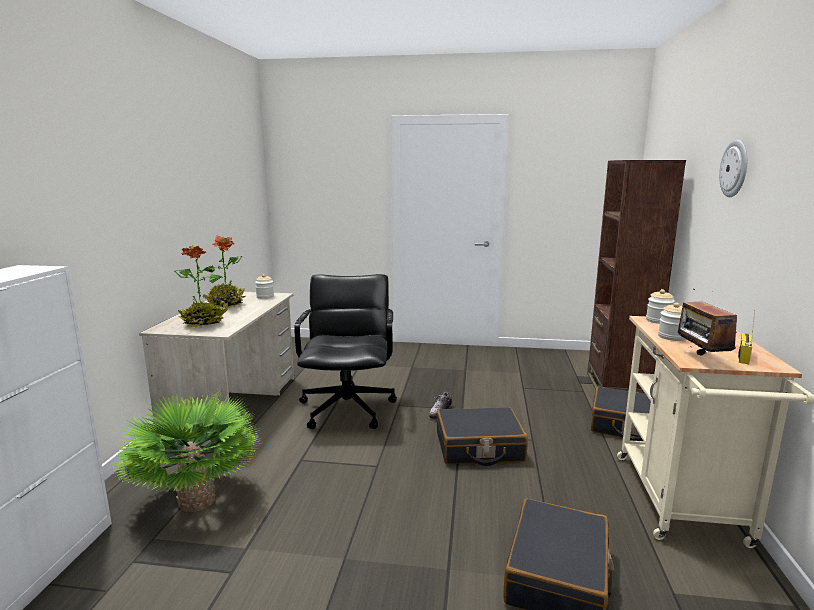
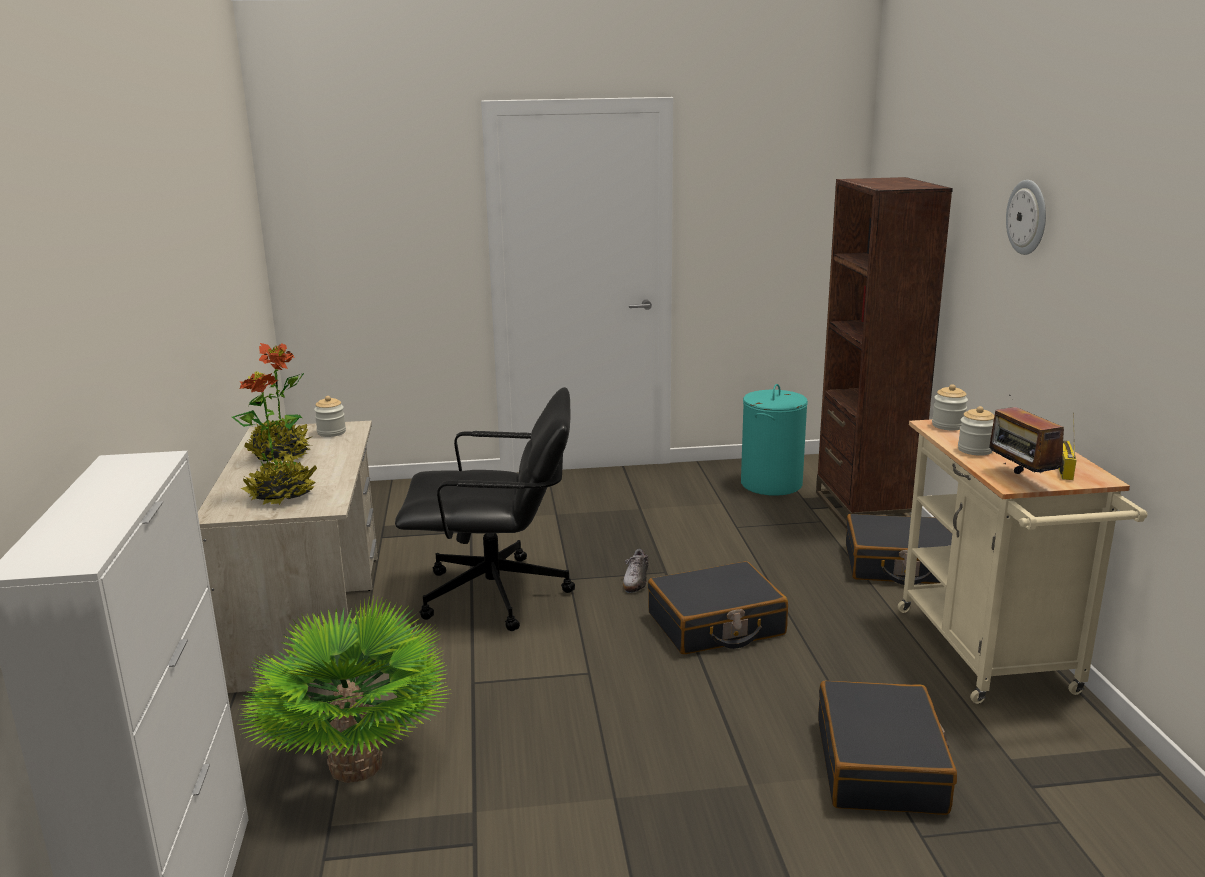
camera: 15 degrees left, 5 degrees up
(348, 408) = (496, 595): black office chair -> black office chair turned 105 degrees clockwise
(558, 365) = (771, 484): none -> turquoise laundry basket

